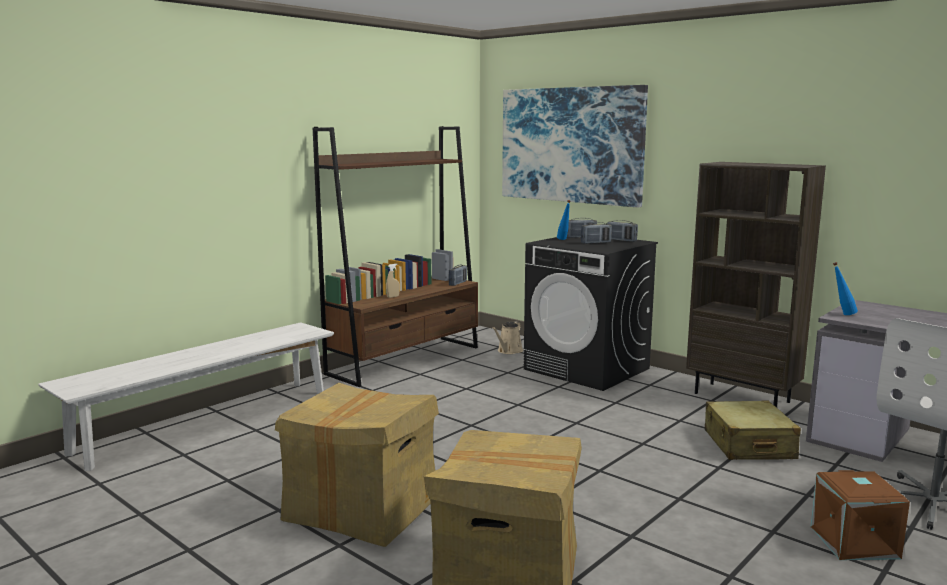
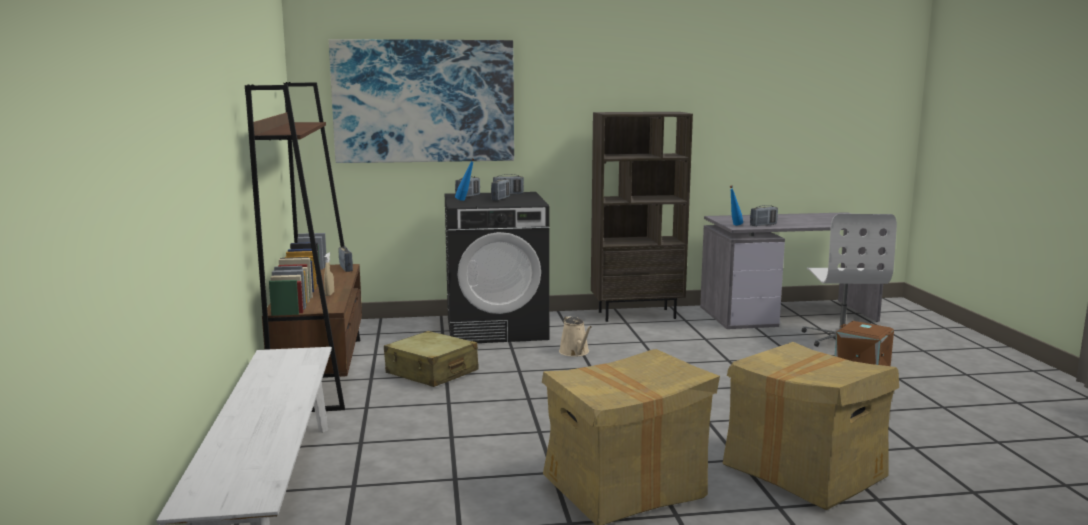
camera: 50 degrees left, 0 degrees up
(508, 351) = (397, 334): beige watering can -> beige watering can (575, 352)
(748, 445) = (709, 342): beige suitcase -> beige suitcase (431, 372)
(882, 322) = (763, 225): none -> radio

